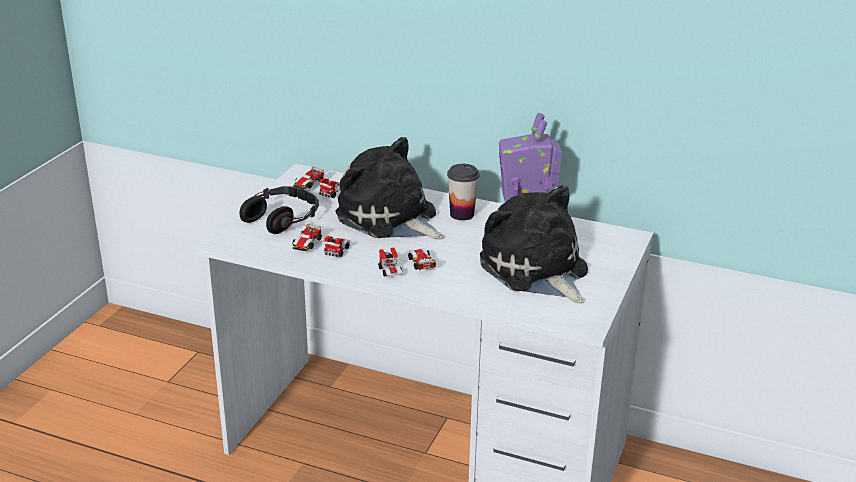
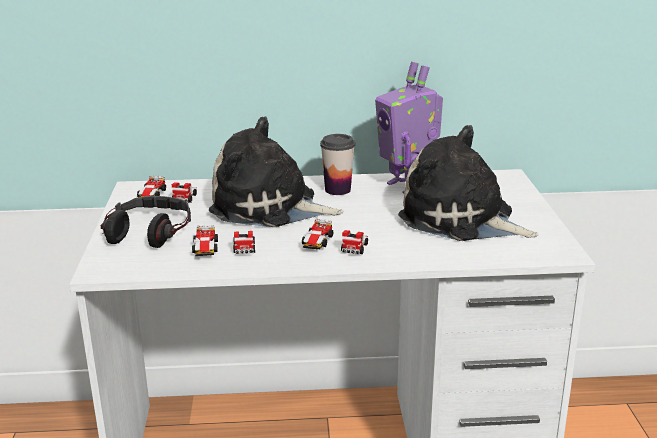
camera: 25 degrees left, 5 degrees down
(406, 268) = (335, 247): toy car -> toy car turned 120 degrees counterclockwise

